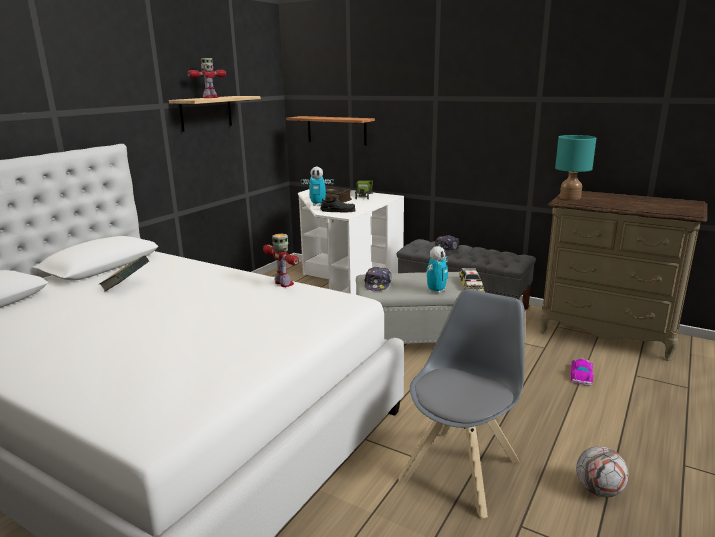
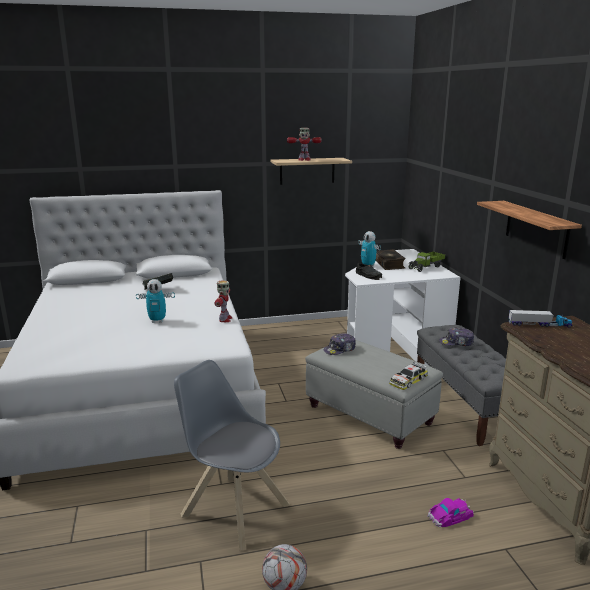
camera: 45 degrees right, 0 degrees up
(336, 130) = (429, 198): shelf -> shelf (536, 229)
(436, 291) = (369, 373): toy robot -> toy robot (157, 321)
(462, 468) = (233, 508): grey chair -> grey chair turned 135 degrees counterclockwise
(569, 198) = (539, 325): turquoise table lamp -> toy truck

